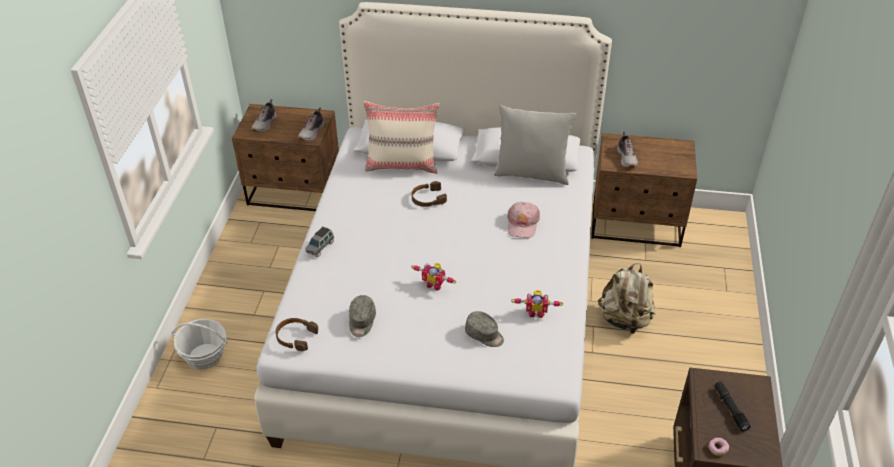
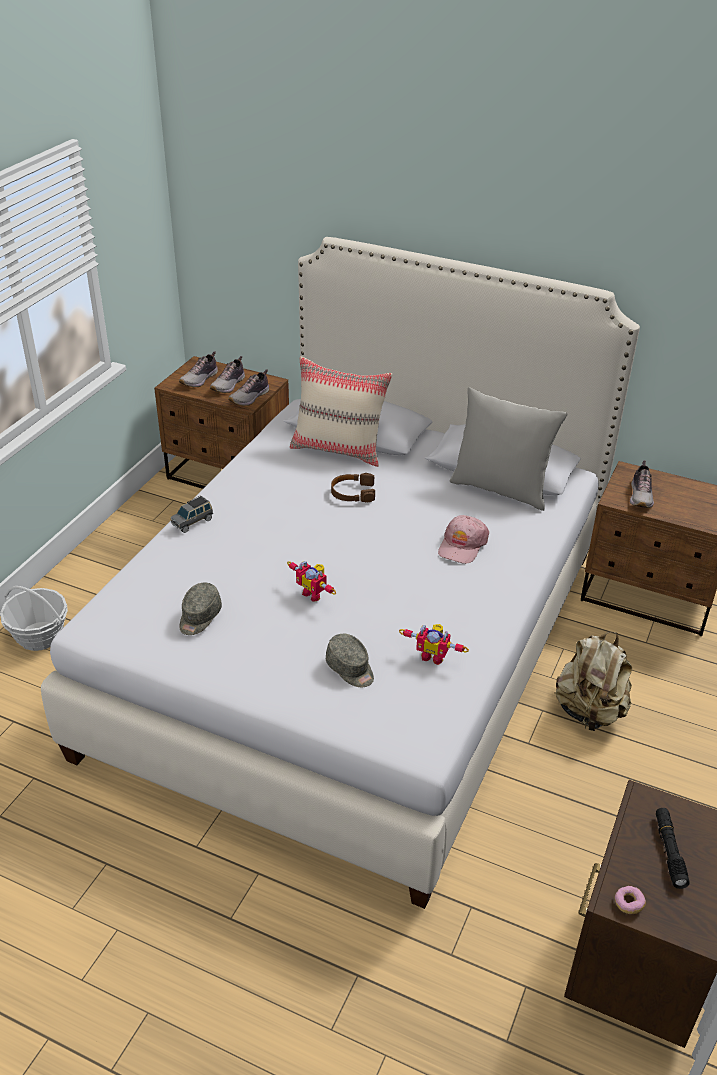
camera: 15 degrees right, 5 degrees down
(290, 124) = (229, 385): none -> shoe
(295, 337) = (109, 618): brown headphones -> none

